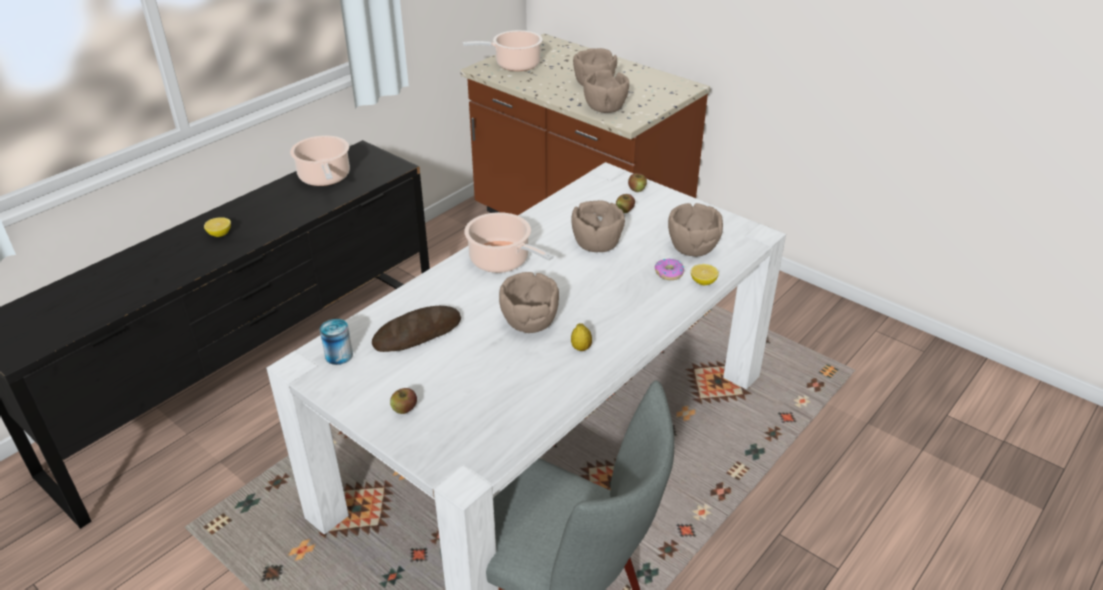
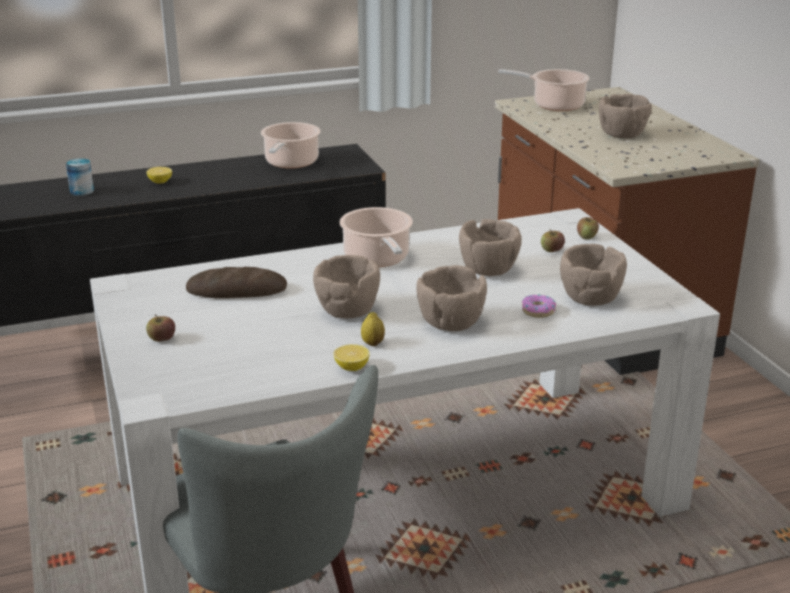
camera: 30 degrees right, 10 degrees down
(339, 355) = (154, 287): can -> can (82, 191)
(605, 108) = (608, 154): brown bowl -> brown bowl (450, 323)
(703, 282) = (567, 328): lemon -> lemon (351, 367)

